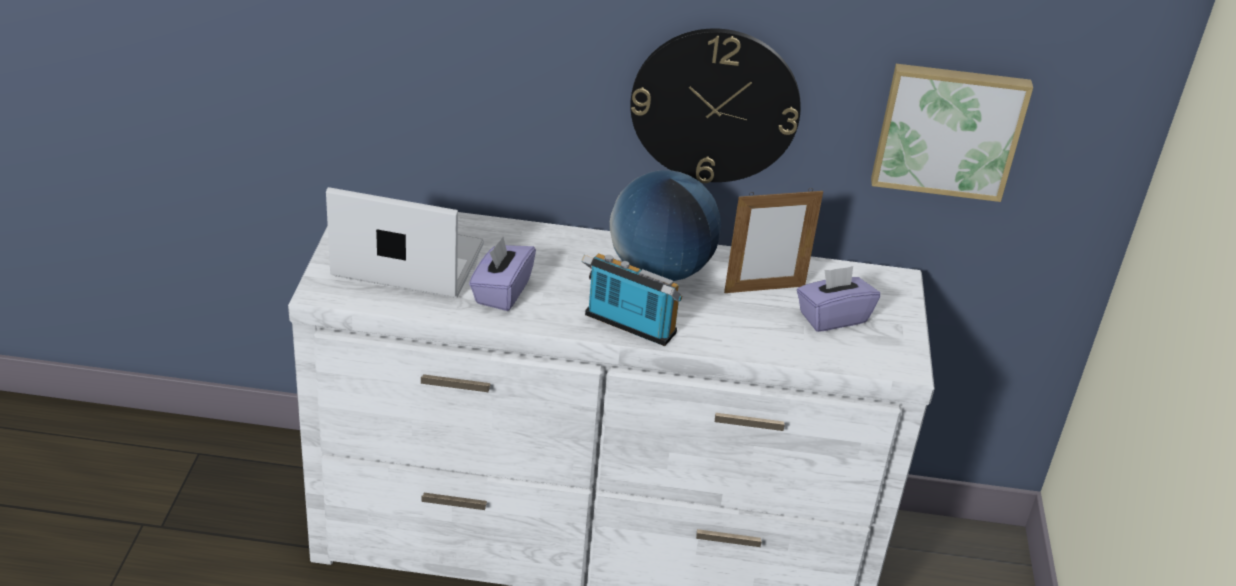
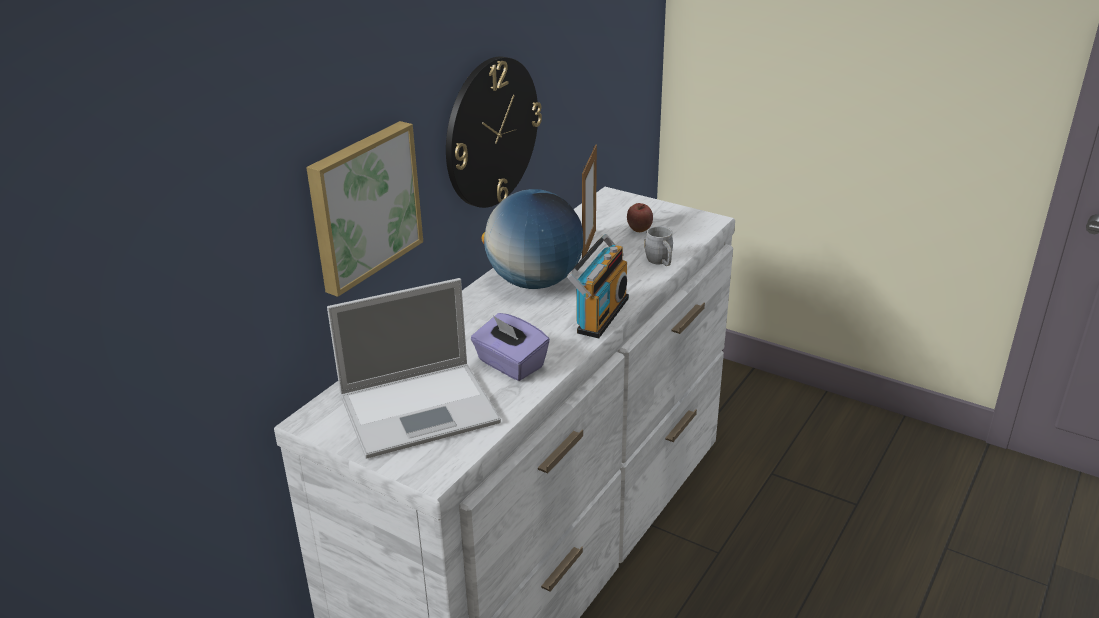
camera: 60 degrees left, 5 degrees down
(405, 261) = (422, 408): laptop -> laptop turned 150 degrees counterclockwise
(627, 326) = (599, 314): radio -> radio turned 150 degrees clockwise
(770, 347) = (660, 262): none -> grey mug
(832, 317) = (639, 230): purple tissue box -> apple
(948, 130) = (595, 71): picture -> picture (363, 205)

